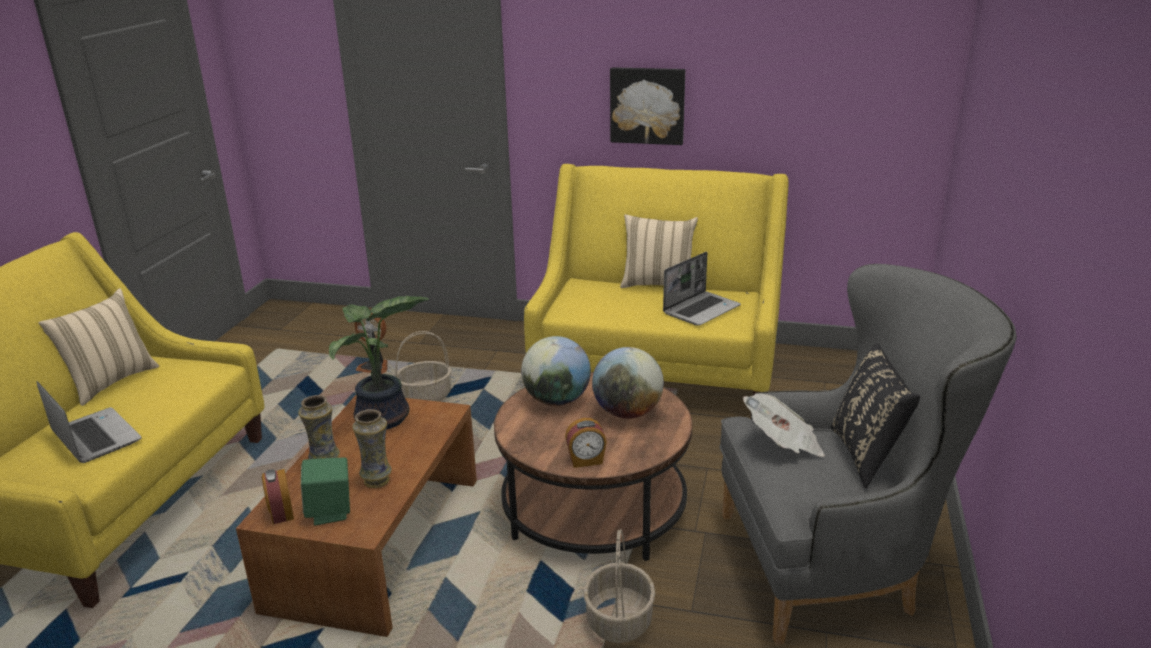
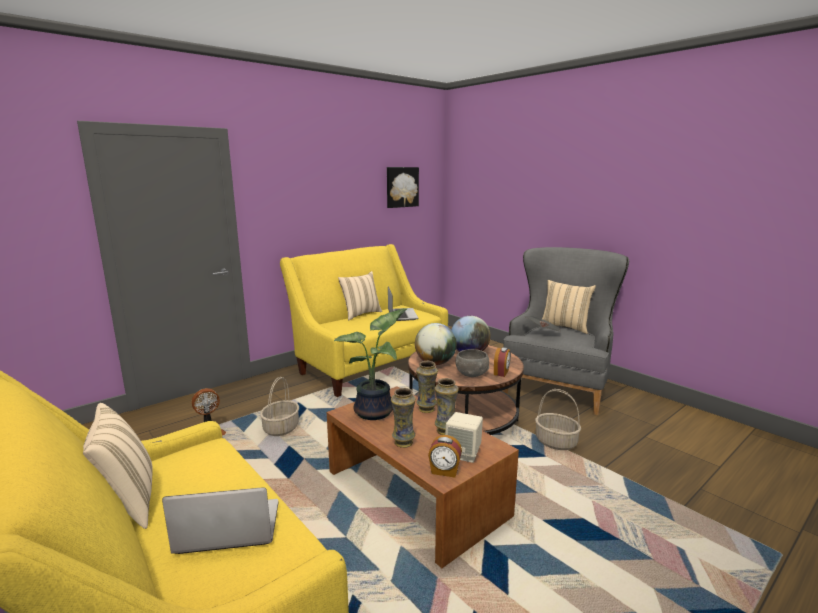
camera: 55 degrees left, 10 degrees down
(330, 512) = (463, 453): green speaker -> beige speaker
(422, 448) = (426, 409): none -> vase
(550, 439) = (471, 374): none -> grey bowl
(647, 105) = (322, 216): picture -> picture (401, 187)
(867, 455) = (565, 327): black pillow -> beige pillow

